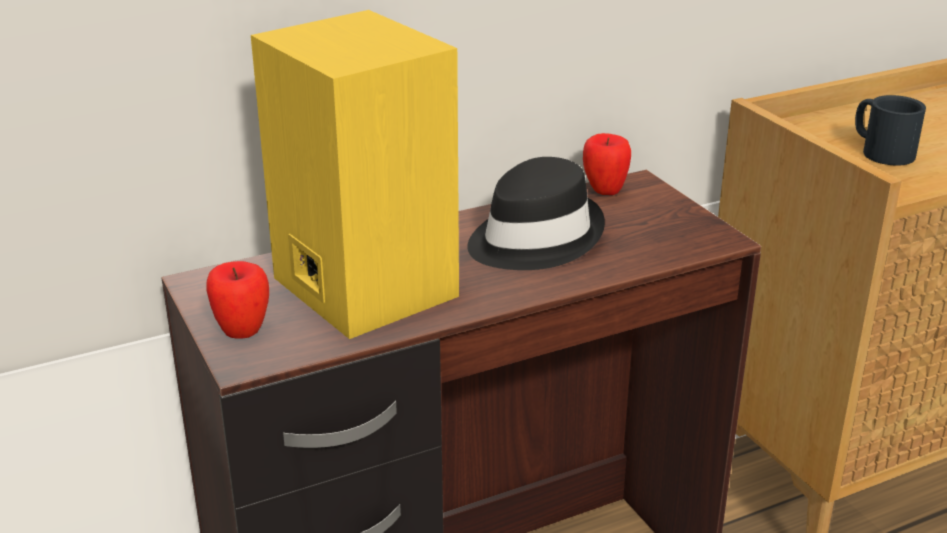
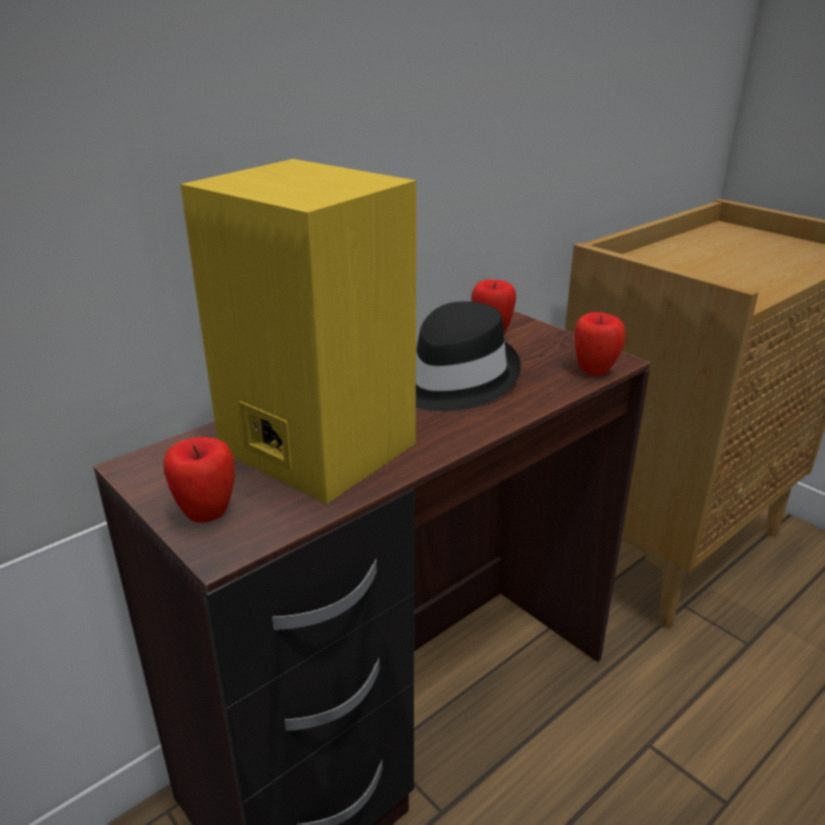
camera: 15 degrees left, 0 degrees up
(690, 247) = (594, 370): none -> apple
(880, 151) = (703, 275): black mug -> none

